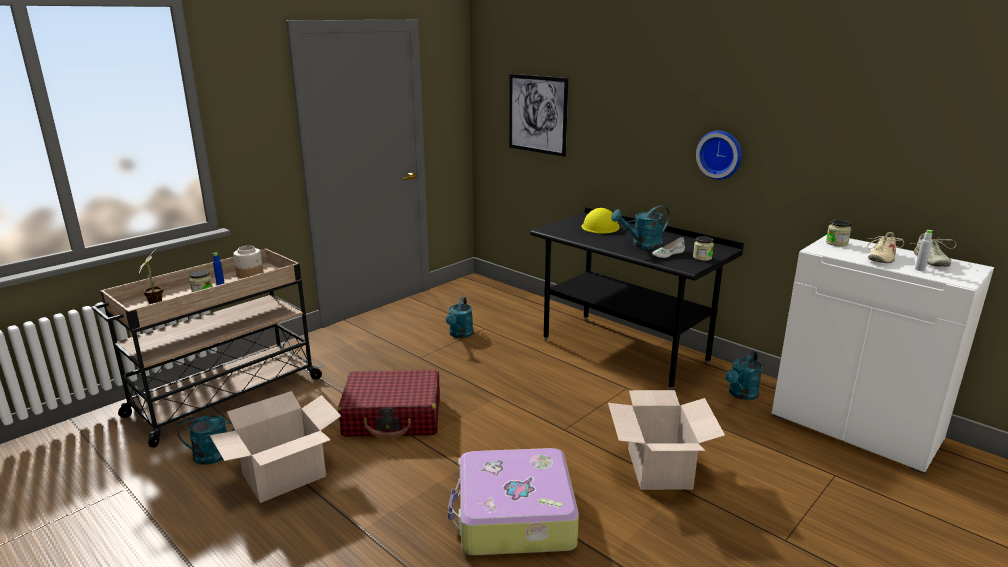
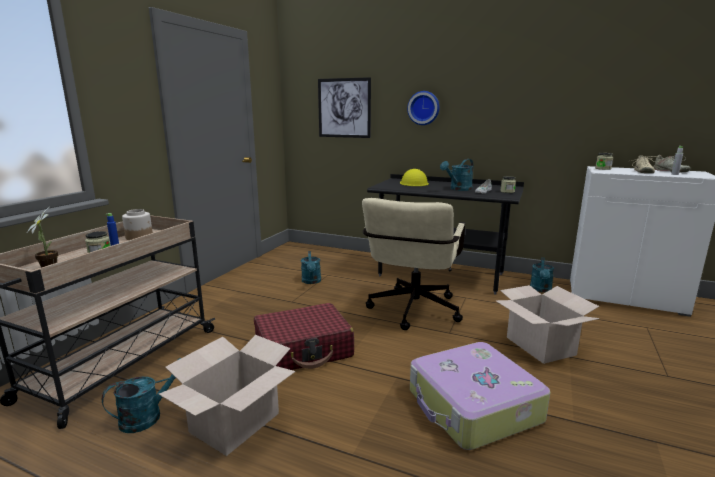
camera: 20 degrees left, 5 degrees down
(543, 396) = (412, 313): none -> beige office chair
(720, 154) = (500, 120): wall clock -> wall clock (424, 108)

